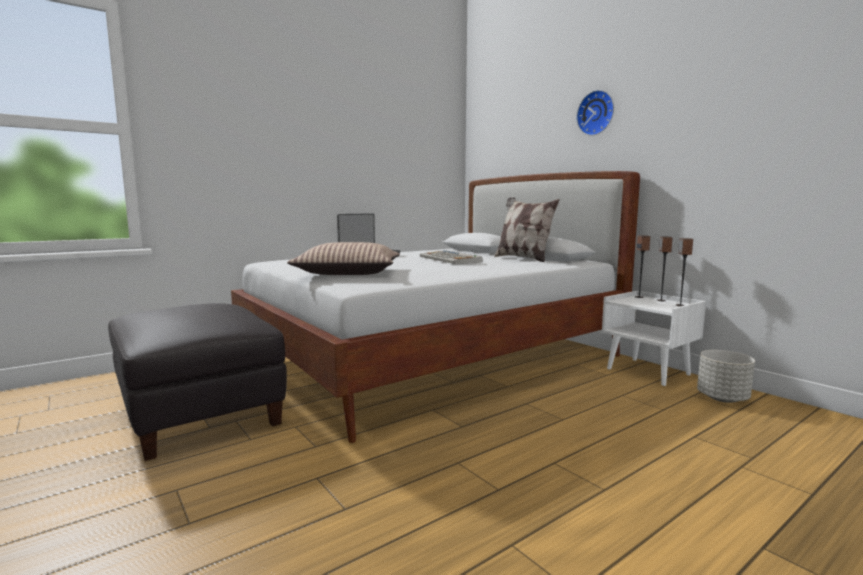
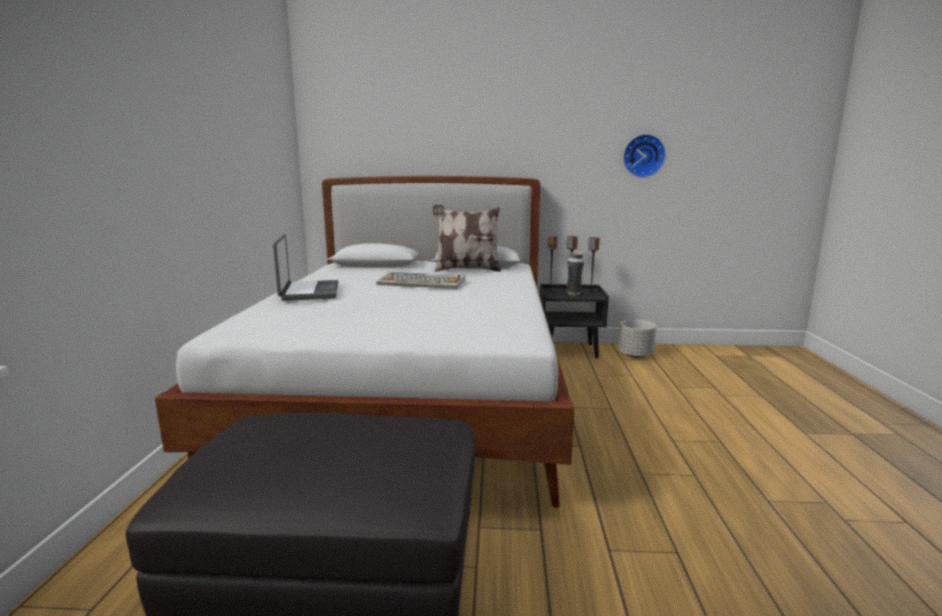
camera: 50 degrees left, 5 degrees up
(349, 273) = (428, 325): pillow -> none
(596, 113) = (489, 118): wall clock -> wall clock (643, 156)
(649, 372) = (570, 350): white nightstand -> black nightstand
(651, 303) = (574, 294): none -> vase

